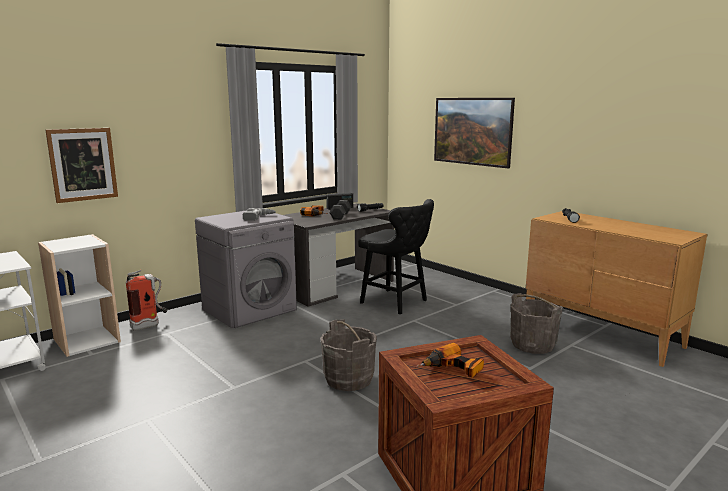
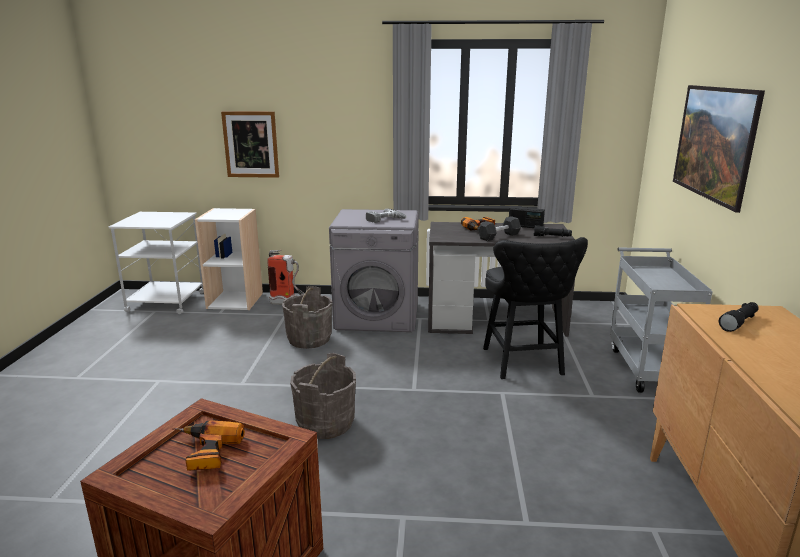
camera: 45 degrees right, 5 degrees up
(456, 284) = (645, 370): none -> grey cart
(533, 344) = (593, 496): grey bucket -> grey bucket (309, 339)

